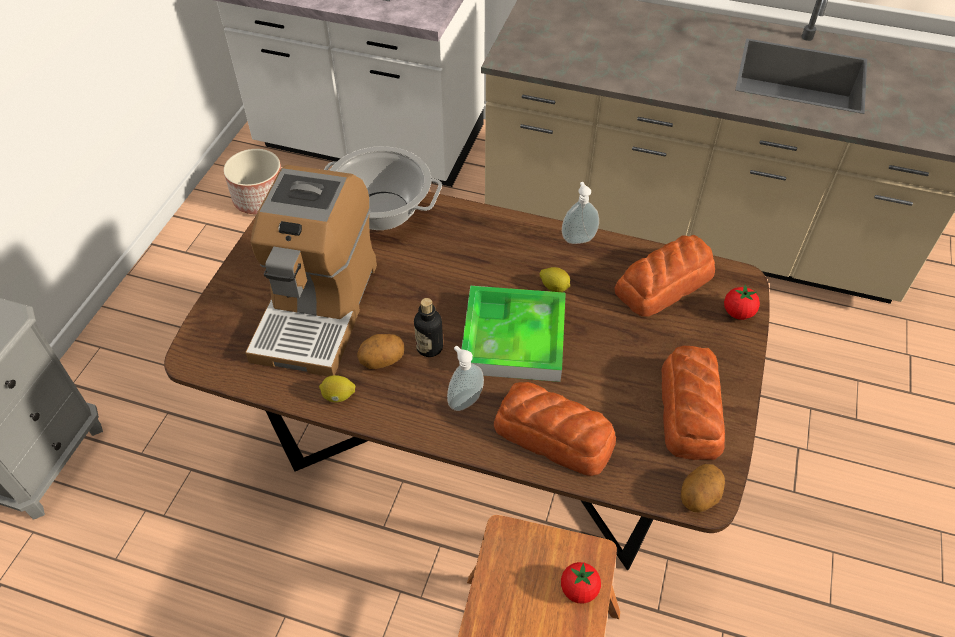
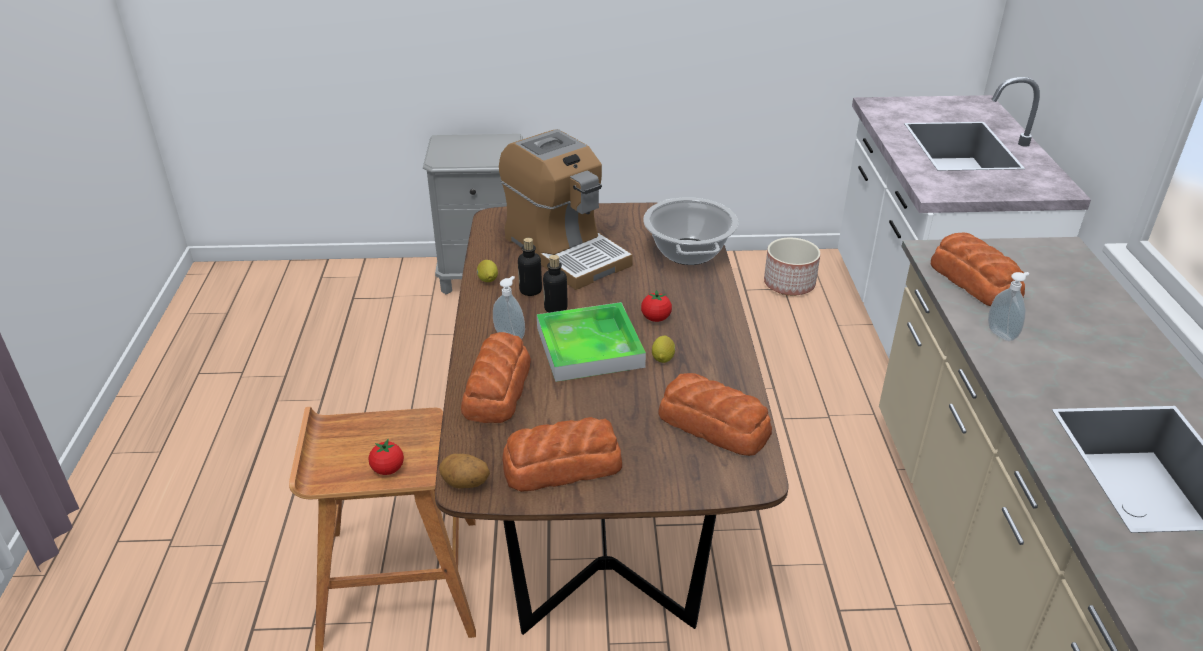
camera: 70 degrees right, 15 degrees down
(317, 308) = (565, 251): coffee machine -> coffee machine turned 120 degrees counterclockwise
(382, 361) = (530, 290): potato -> bottle
(561, 55) = (974, 280): none -> bread
(578, 238) = (736, 360): soap dispenser -> soap dispenser (1002, 334)
(738, 313) = (707, 483): tomato -> tomato (656, 318)

